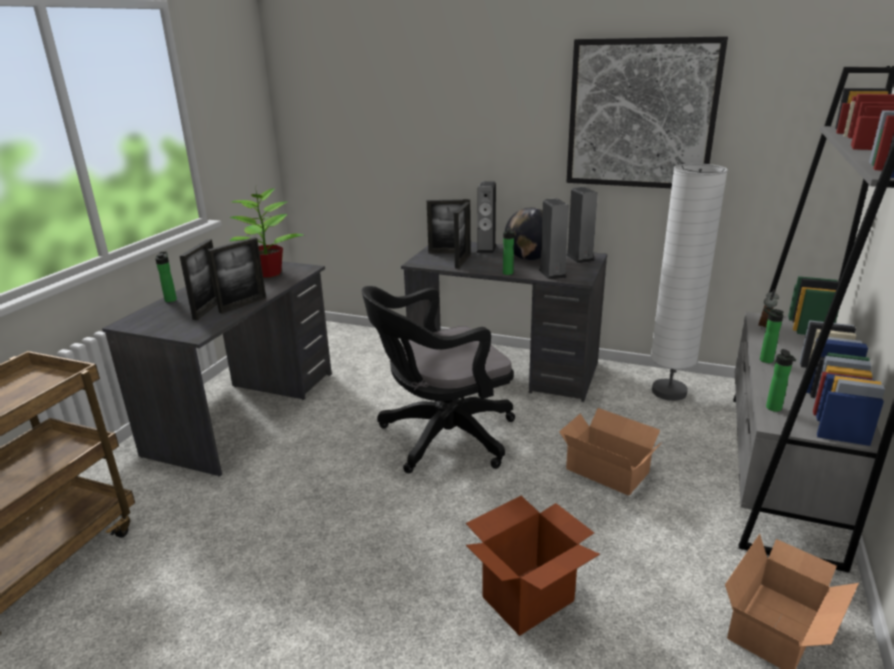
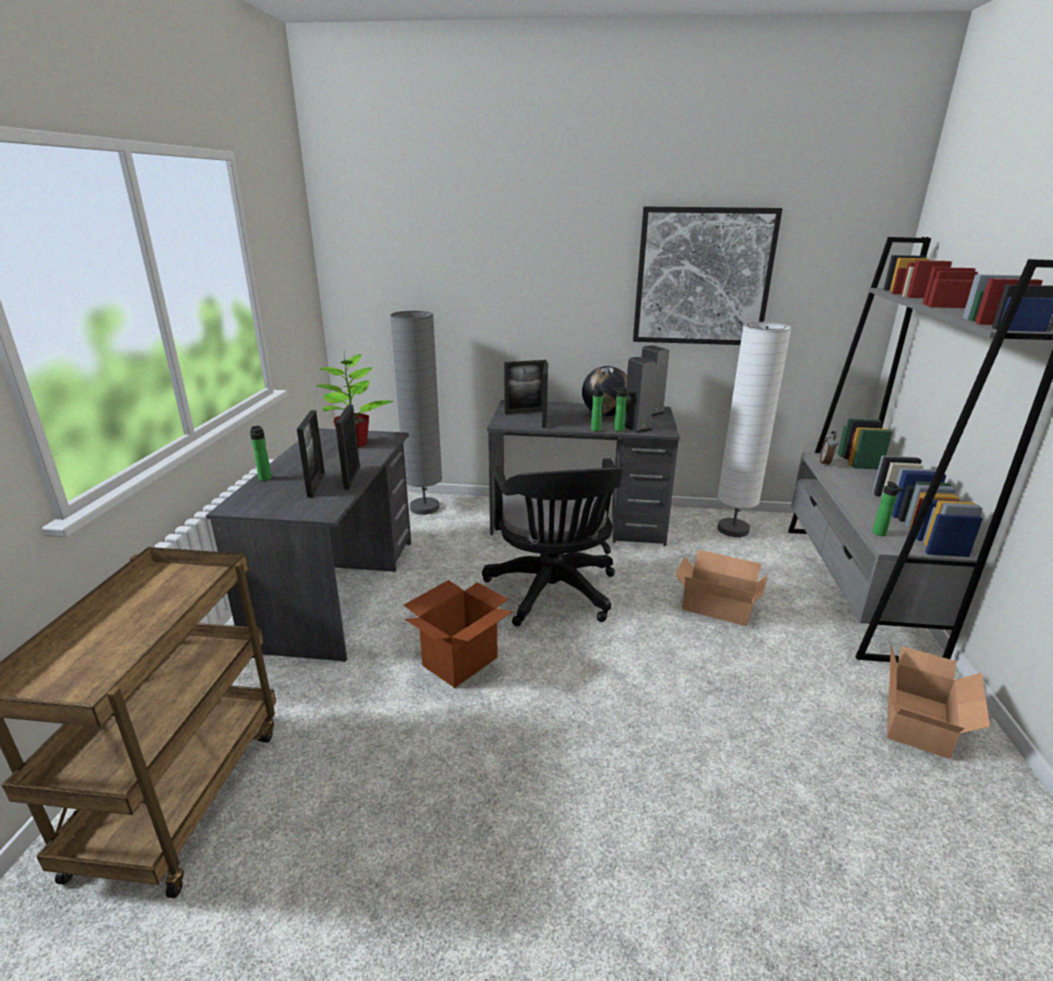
camera: 15 degrees left, 0 degrees up
(243, 305) = (352, 478): picture frame -> picture frame turned 150 degrees clockwise
(361, 342) = (424, 508): none -> grey floor lamp
(441, 438) = (553, 594): black office chair -> black office chair turned 60 degrees counterclockwise
(486, 249) = (558, 407): speaker -> none
(528, 598) = (710, 733): cardboard box -> cardboard box (460, 661)
(764, 359) = (844, 492): bottle -> bottle (617, 429)

